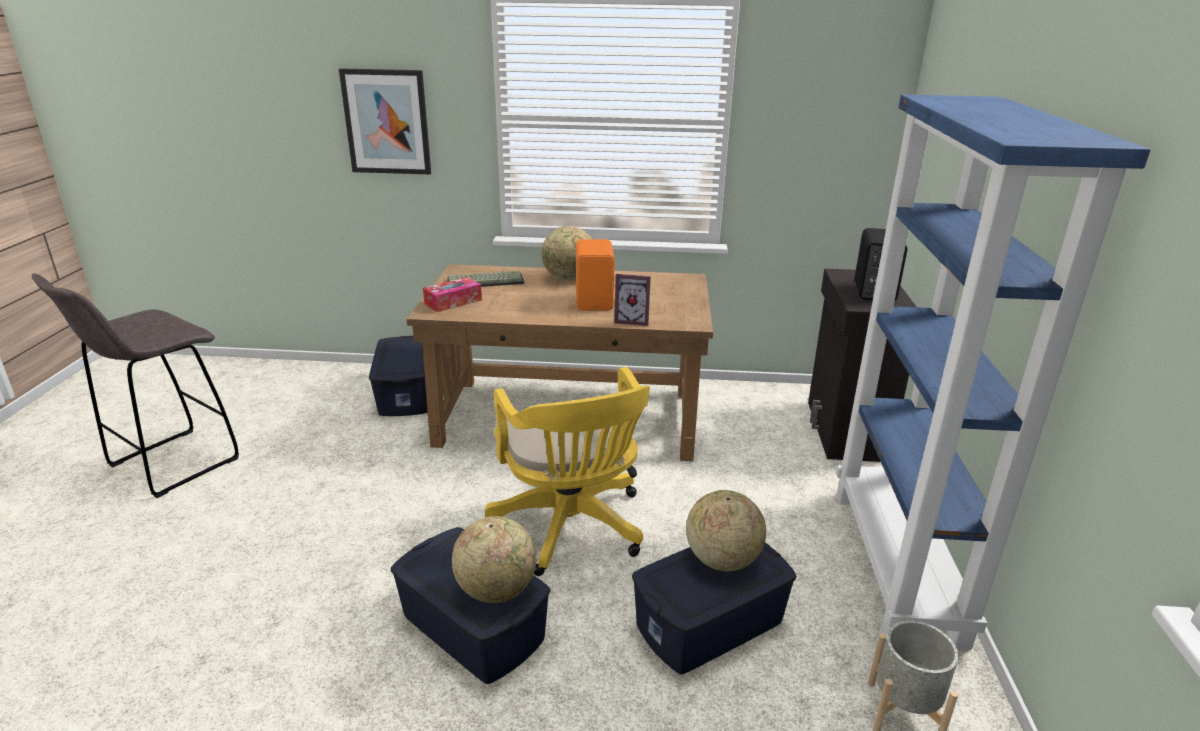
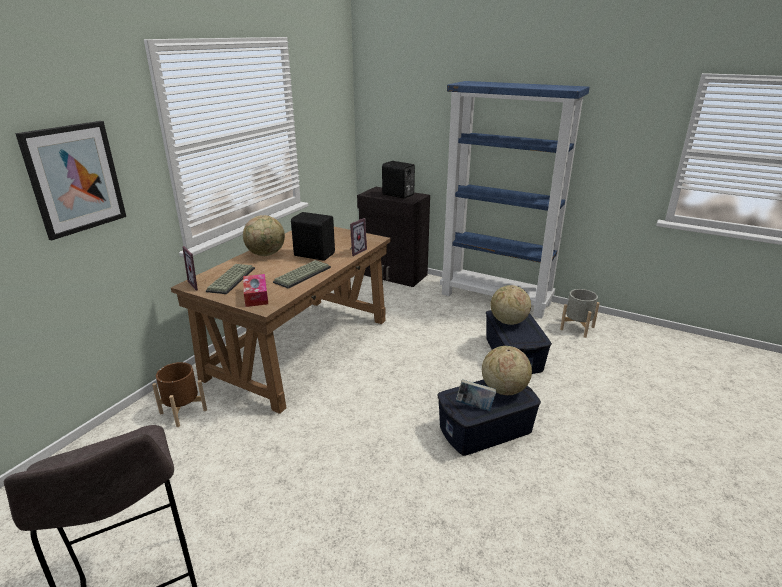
camera: 65 degrees left, 0 degrees up
(408, 393) = (183, 411): blue storage box -> brown planter
(439, 567) = (474, 406): none -> book
(464, 272) = (199, 284): none -> picture frame
(528, 309) = (302, 274): none -> keyboard
(572, 529) = (418, 375): yellow office chair -> none
(595, 301) = (314, 254): orange speaker -> black speaker

